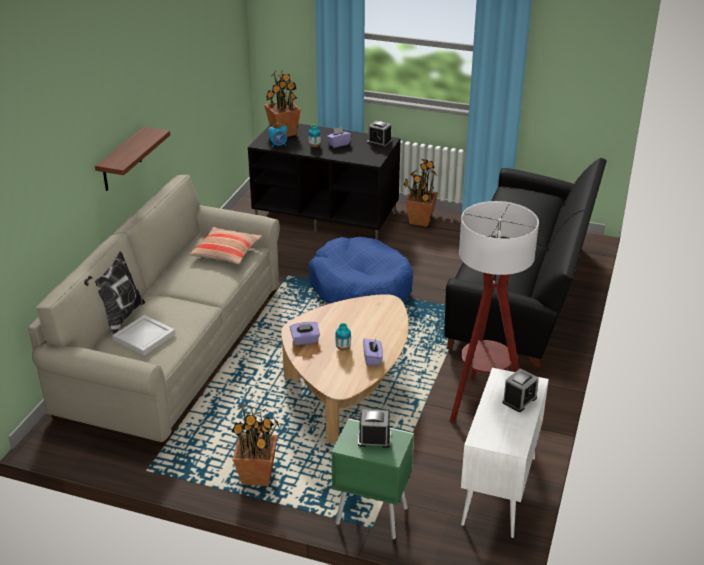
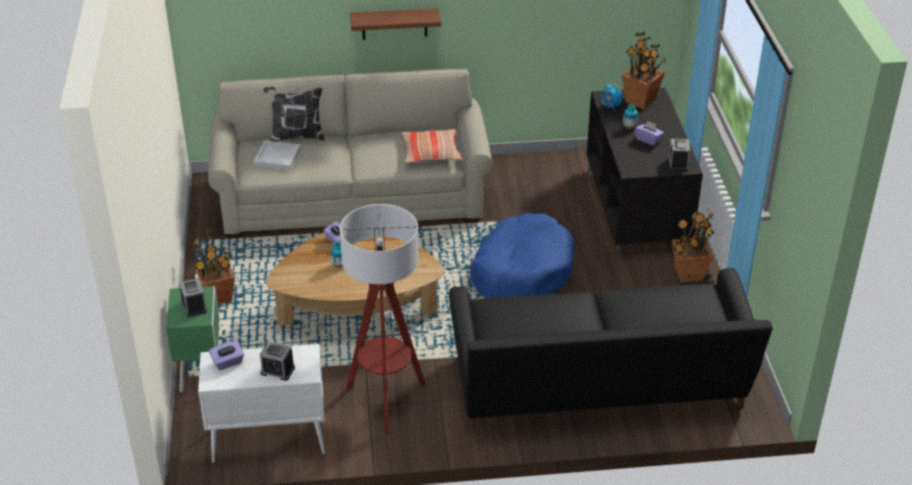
camera: 65 degrees right, 5 degrees up
(372, 358) = (333, 286): purple tissue box -> purple tissue box (228, 362)

